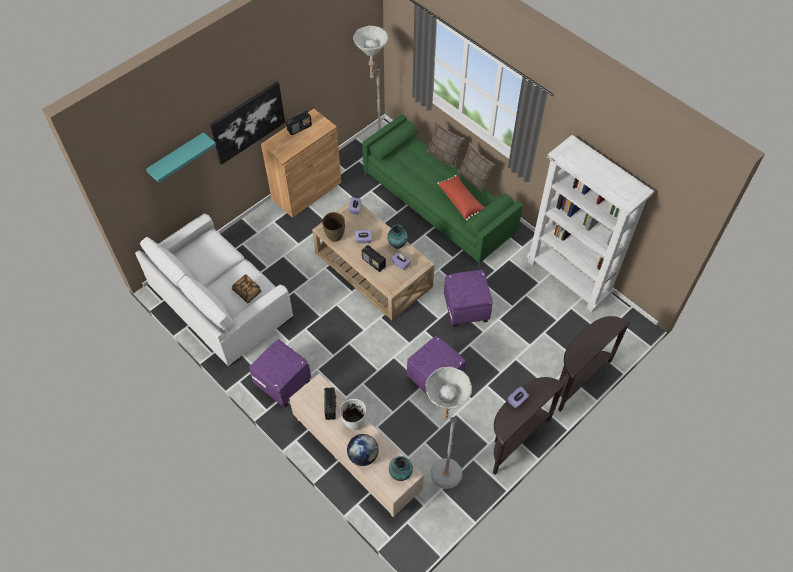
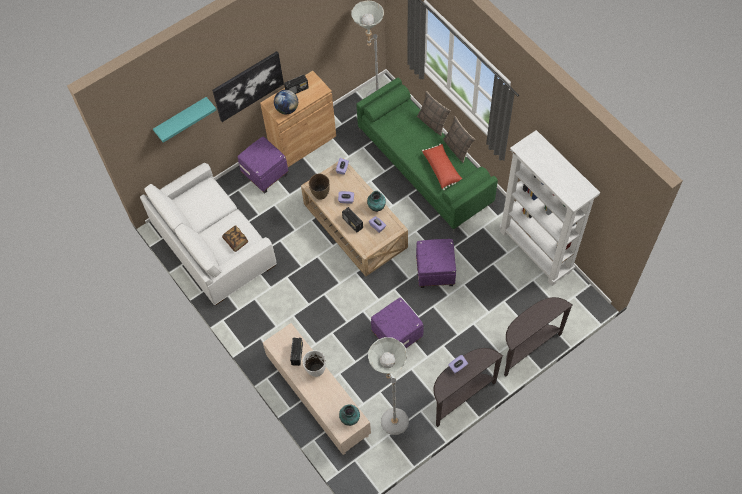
camera: 10 degrees right, 5 degrees up
(282, 383) = (260, 325): purple ottoman -> purple ottoman (264, 174)
(363, 456) = (320, 400): globe -> globe (287, 109)

